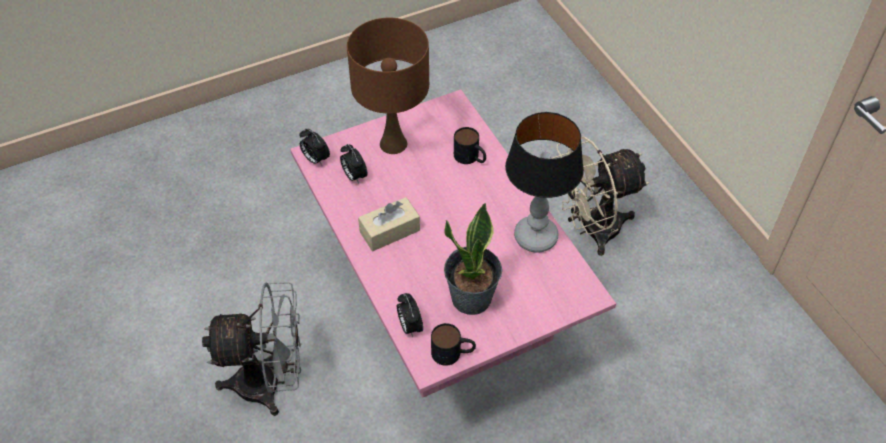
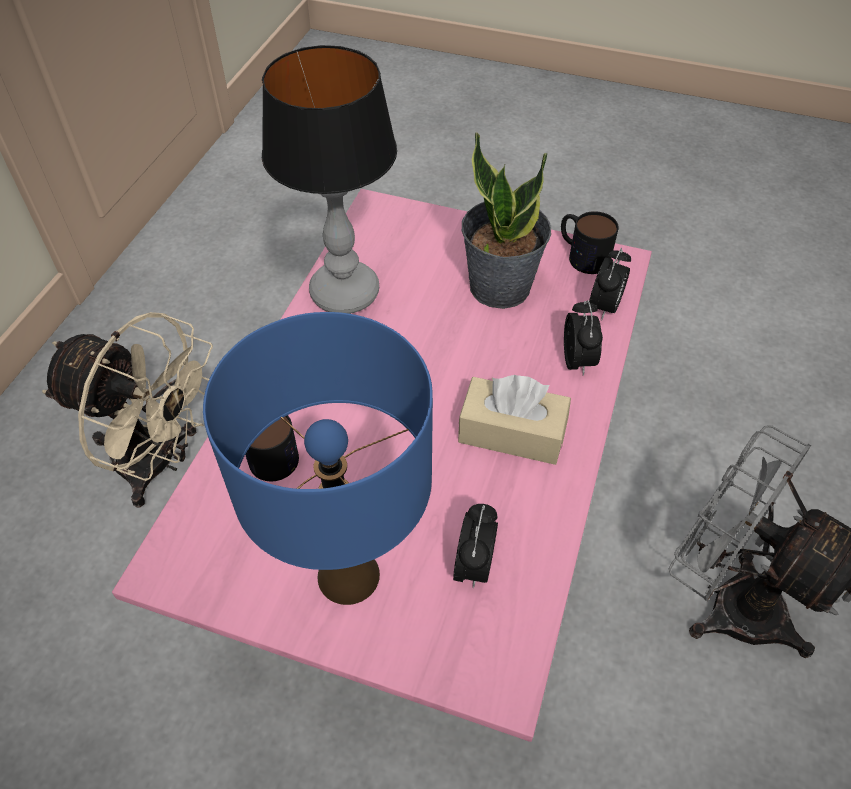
camera: 135 degrees left, 0 degrees up
(315, 159) = (508, 662): alarm clock -> alarm clock (578, 361)
(393, 144) = (348, 574): brown table lamp -> blue table lamp

